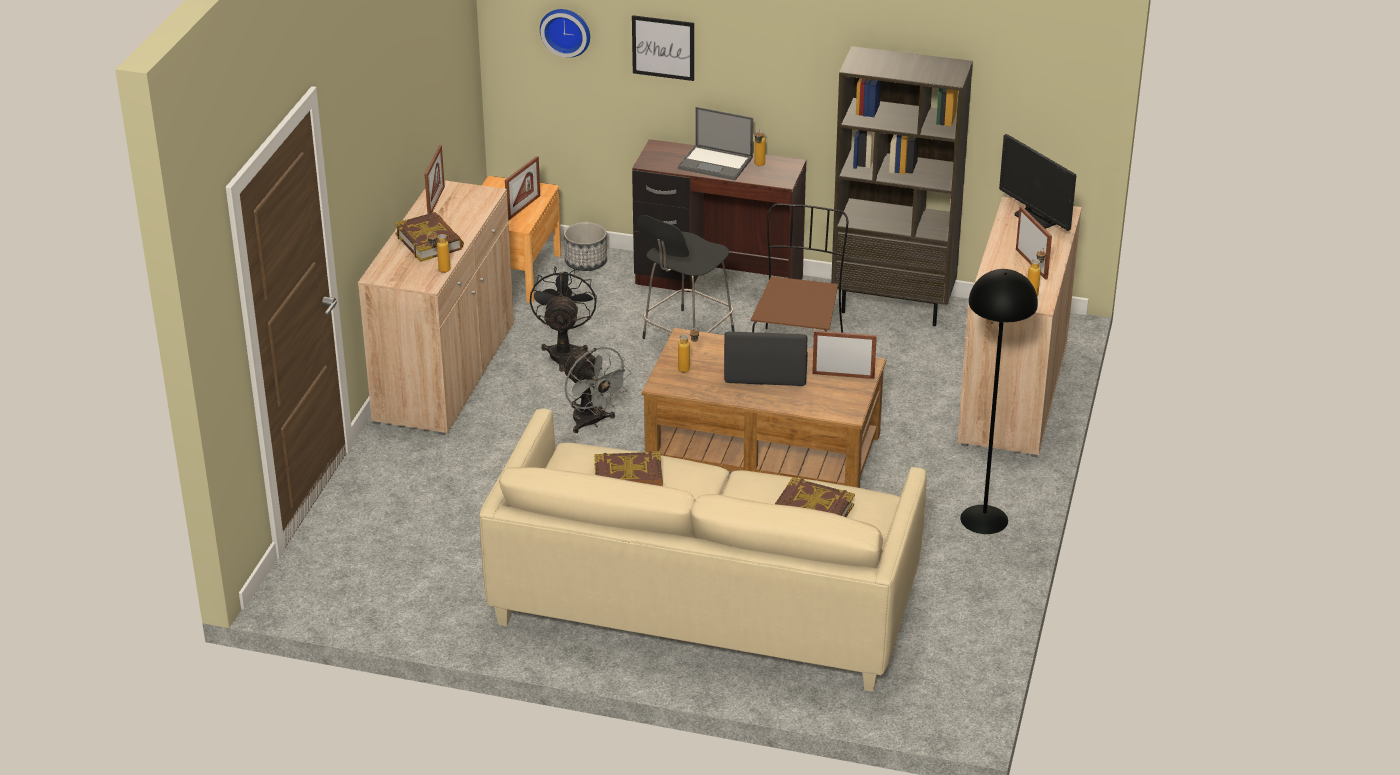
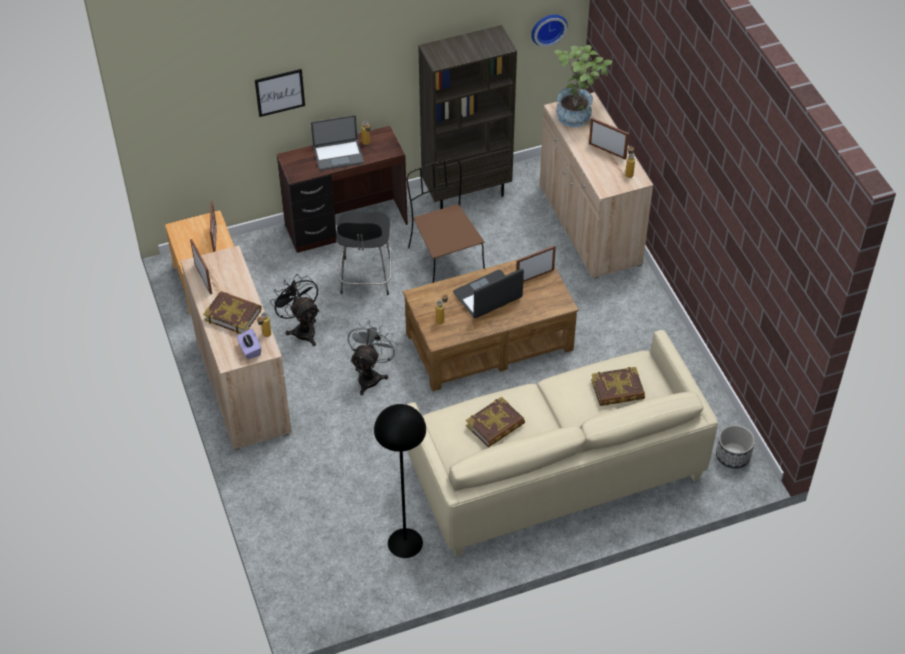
camera: 35 degrees left, 15 degrees up
(411, 275) = (250, 350): none -> purple tissue box
(566, 31) = (205, 107): wall clock -> wall clock (548, 28)
(585, 262) = (249, 251): planter -> planter (733, 456)
(592, 422) = (371, 375): grey fan -> grey fan turned 90 degrees counterclockwise
(984, 519) = (652, 326): black floor lamp -> black floor lamp (405, 543)
(1036, 218) = (578, 113): monitor -> potted plant

